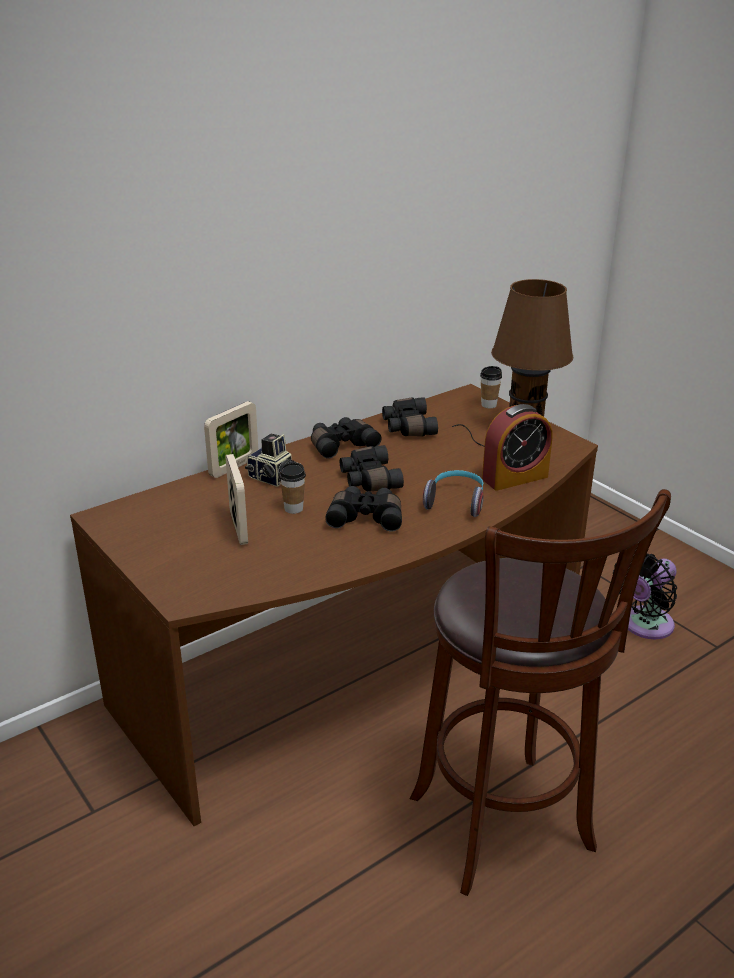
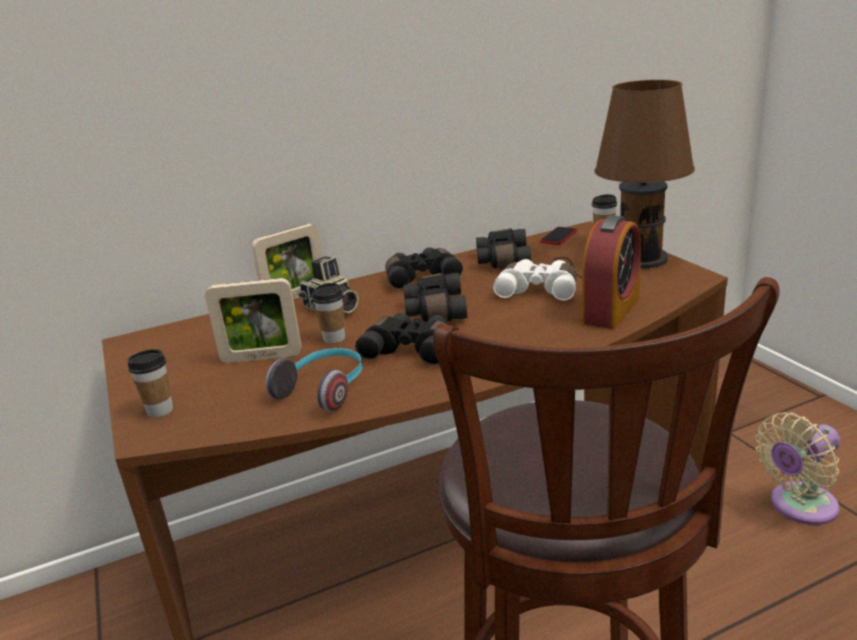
camera: 15 degrees right, 5 degrees down
(178, 579) = (160, 410): none -> cup
(238, 528) = (262, 357): picture frame -> picture frame turned 90 degrees clockwise
(448, 401) = (558, 236): none -> phone
(450, 458) = (538, 290): none -> white binoculars
(456, 502) = (528, 335): headphones -> headphones (325, 390)
(515, 477) = (611, 310): alarm clock -> alarm clock turned 45 degrees counterclockwise
(644, 626) = (799, 507): black fan -> beige fan

